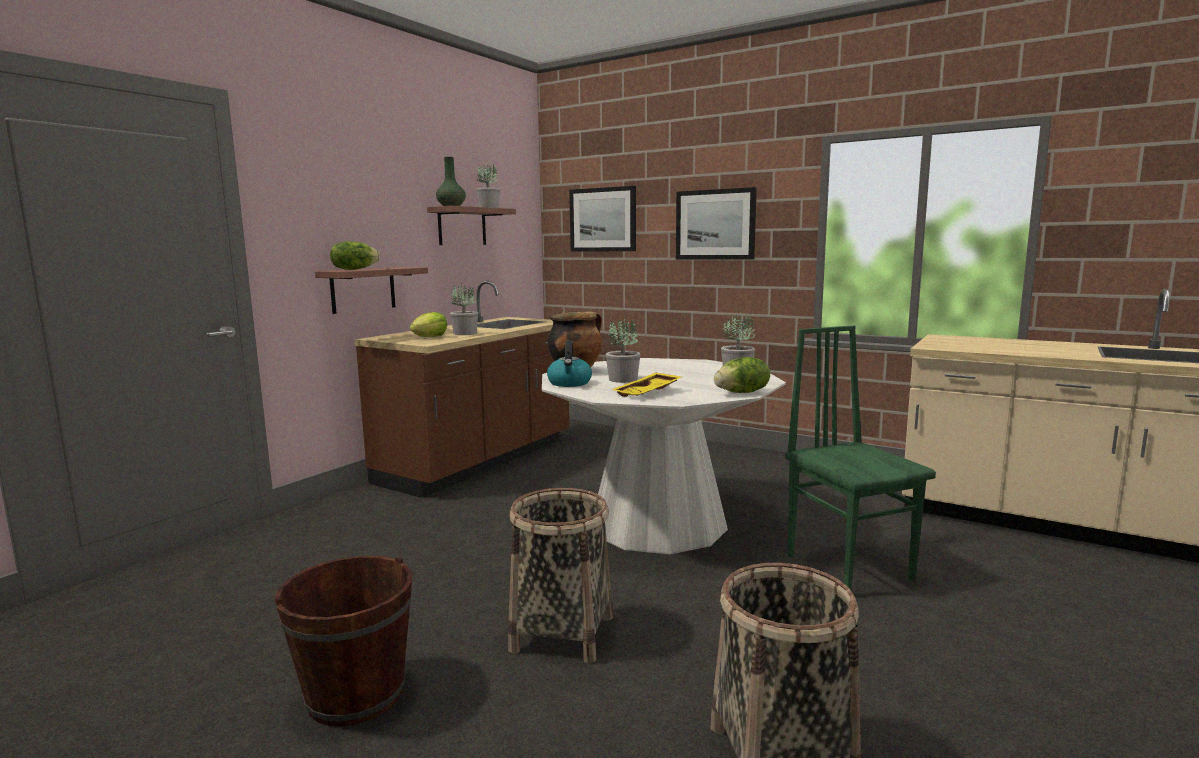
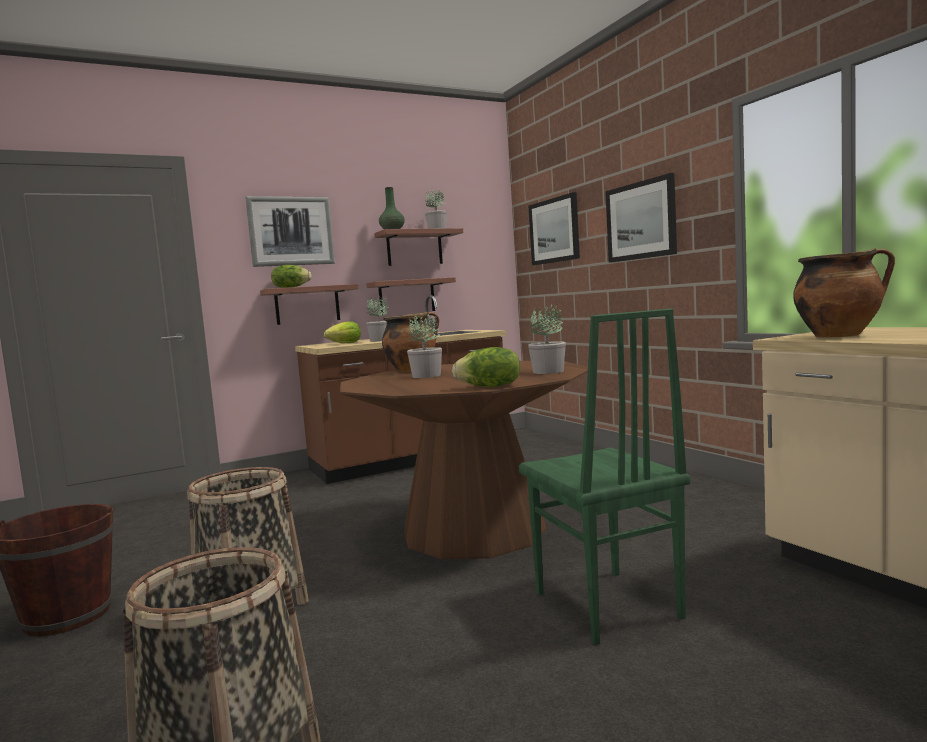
camera: 30 degrees right, 5 degrees down
(347, 199) = (291, 231): none -> picture
(455, 281) = (407, 297): none -> shelf
(570, 383) = (375, 378): kettle -> none
(648, 393) = (407, 385): yellow tray -> none
(658, 524) = (474, 530): white dining table -> brown dining table
(849, 567) = (605, 606): green chair -> green chair turned 150 degrees clockwise
(963, 346) = (840, 336): none -> cooking pot

